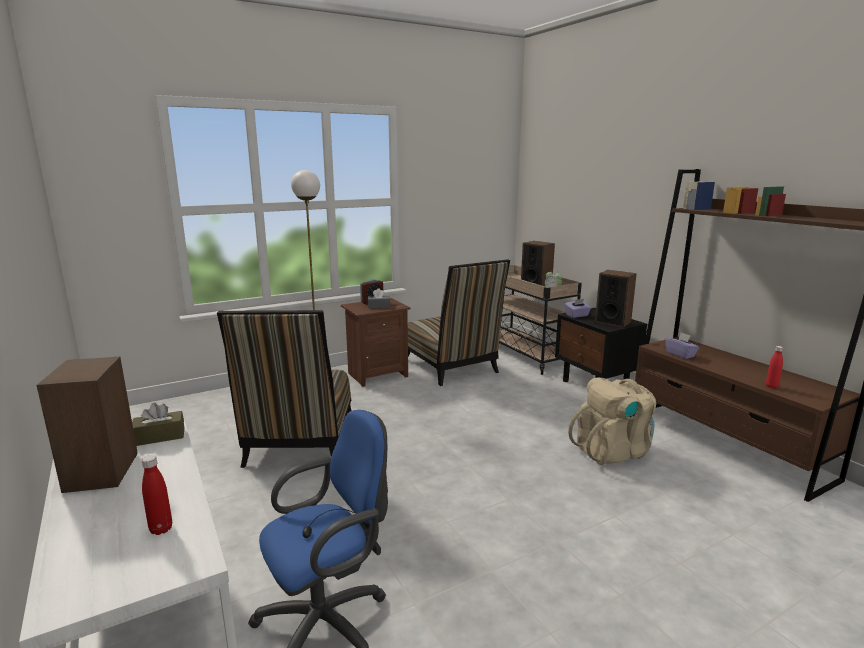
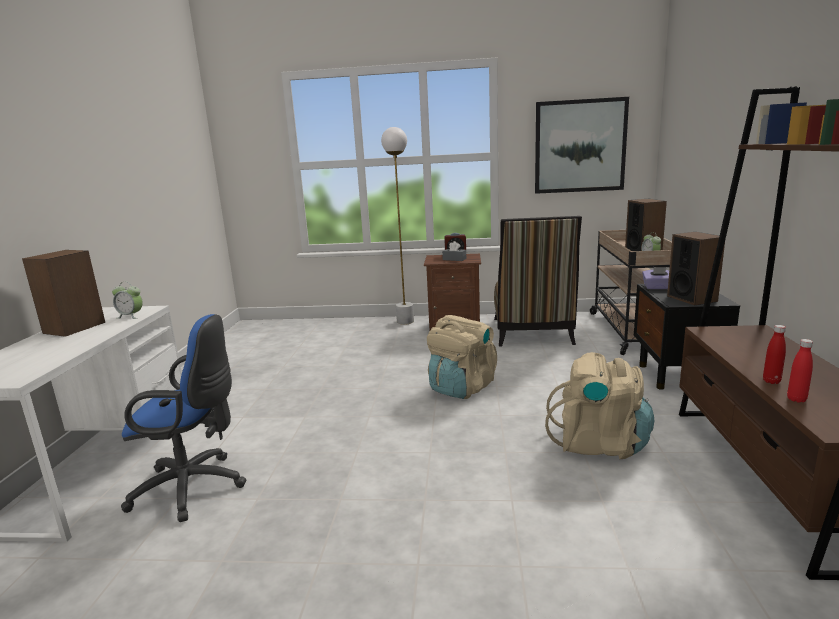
camera: 35 degrees right, 0 degrees up
(159, 436) = (131, 316): brown tissue box -> alarm clock
(161, 529) = (38, 360): red bottle -> red bottle (771, 381)
(299, 444) = (329, 367): chair -> none
(458, 432) = (461, 388): none -> beige backpack
(463, 194) = (580, 146): none -> picture
(680, 354) = (725, 343): purple tissue box -> none

